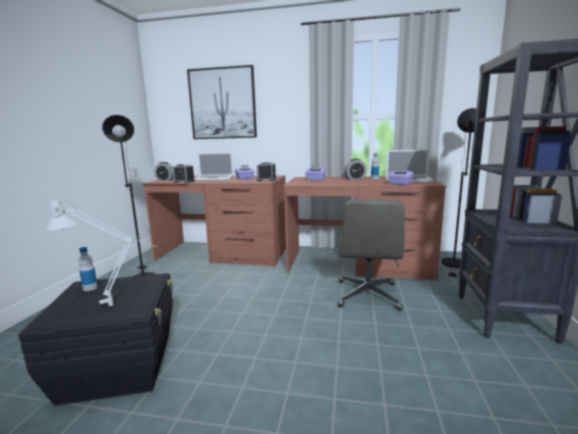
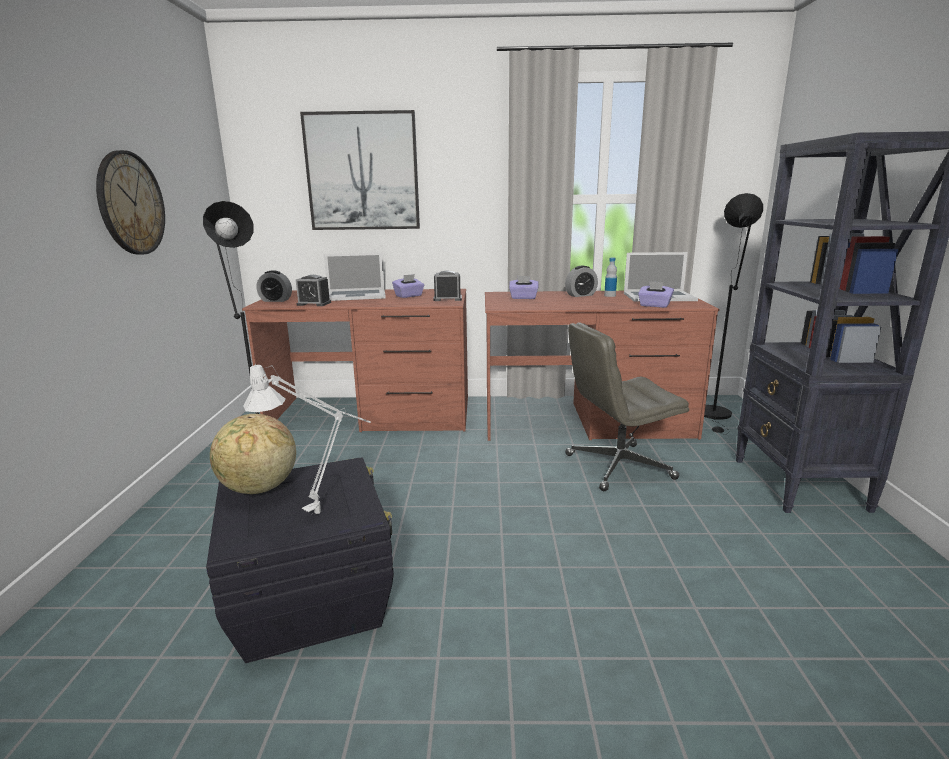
camera: 10 degrees left, 5 degrees up
(69, 118) = (131, 203): none -> wall clock
(90, 288) = (259, 489): bottle -> globe
(368, 295) = (618, 467): grey office chair -> grey office chair turned 75 degrees clockwise

